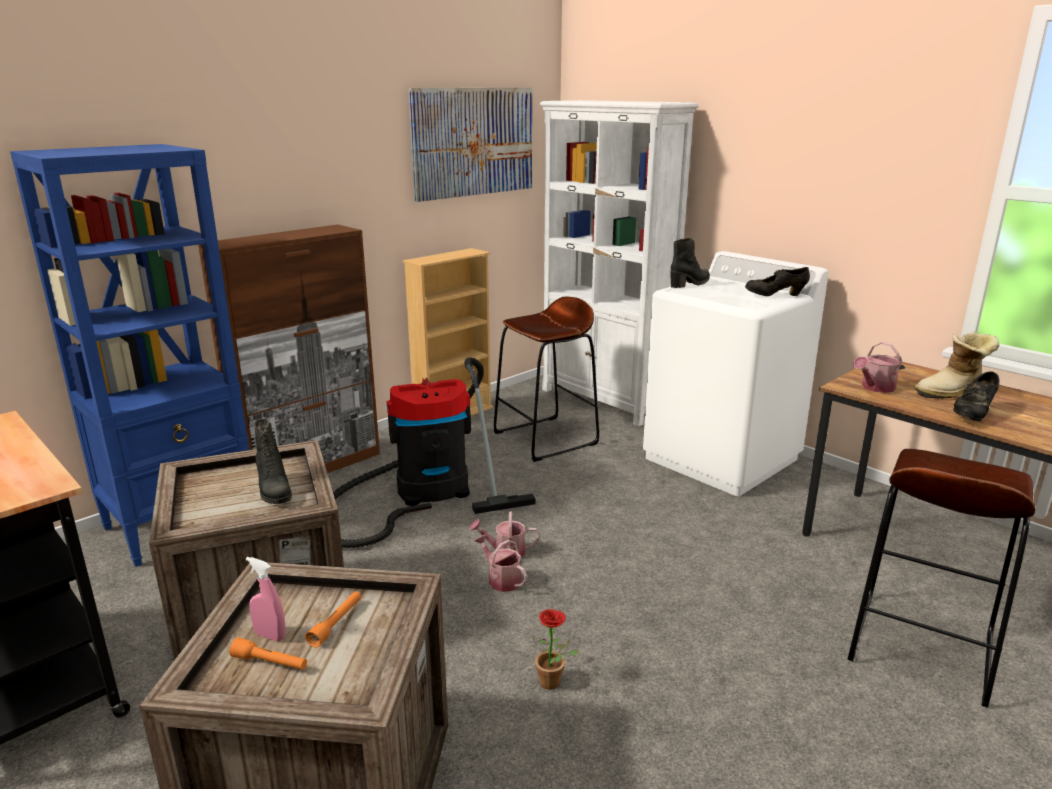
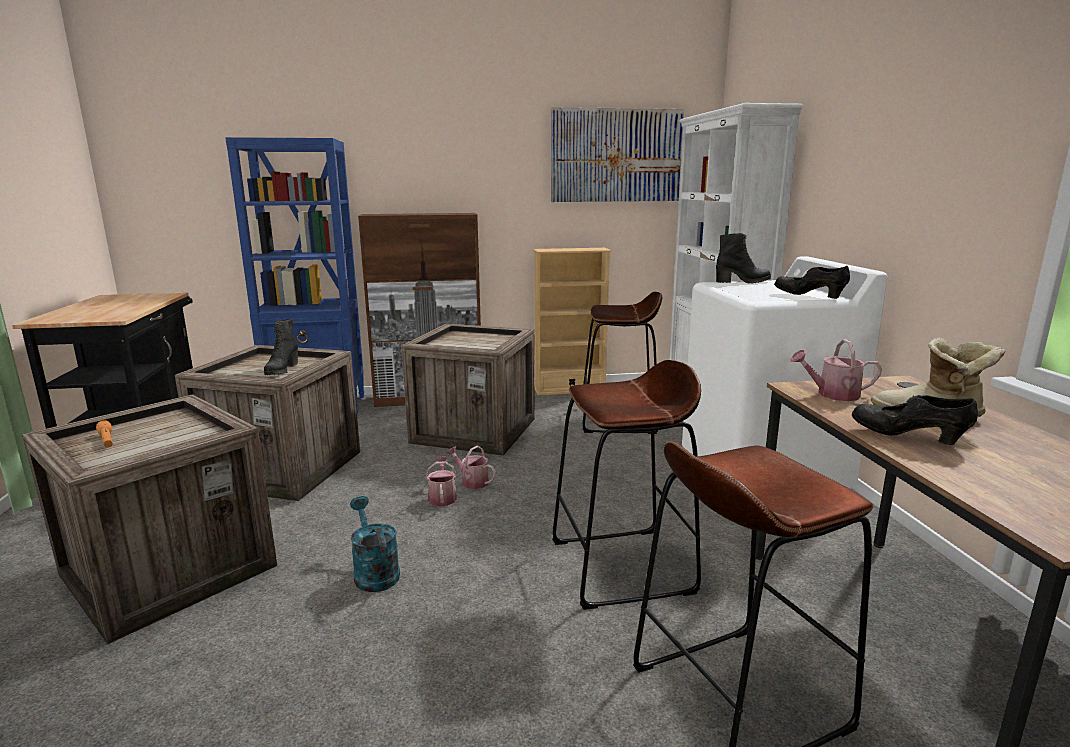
camera: 35 degrees right, 5 degrees down
(270, 636) = (133, 430): pink spray bottle -> none
(336, 623) = (169, 435): orange flashlight -> none
(424, 492) = (476, 430): vacuum cleaner -> crate
(554, 683) = (374, 572): potted plant -> turquoise watering can
(735, 583) = (622, 567): none -> brown stool
(972, 415) = (907, 437): black shoe -> black shoe turned 45 degrees clockwise

